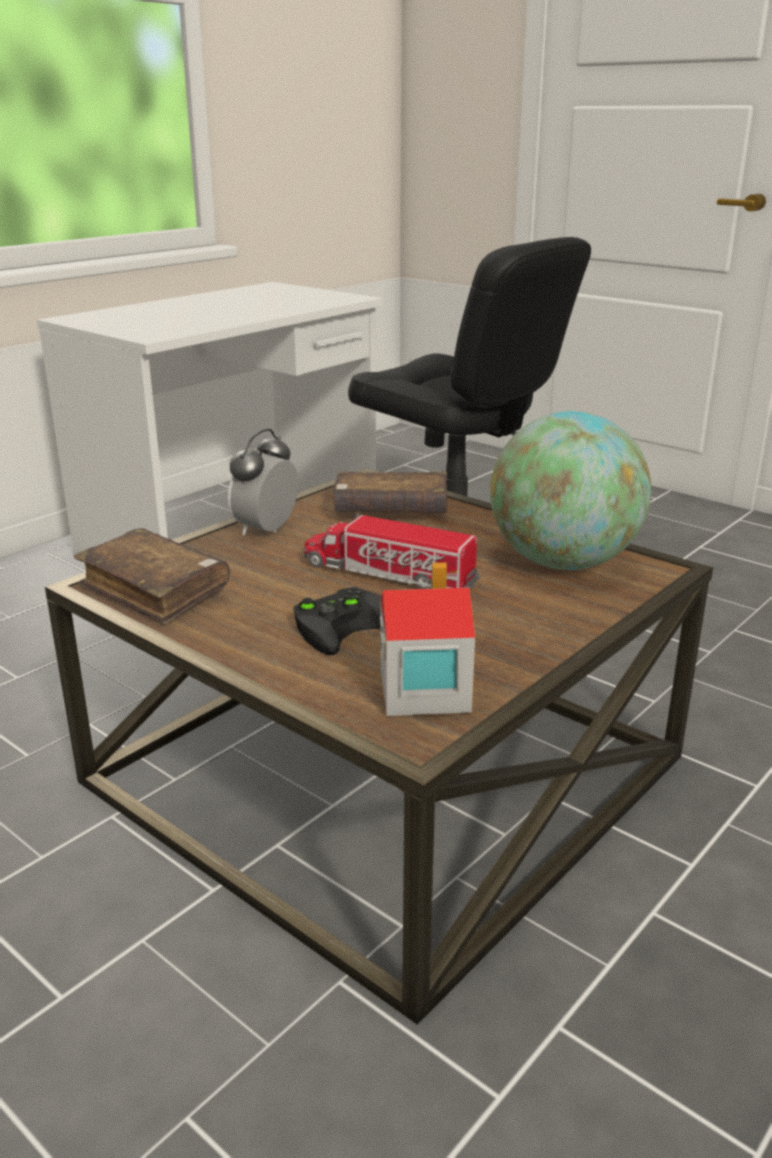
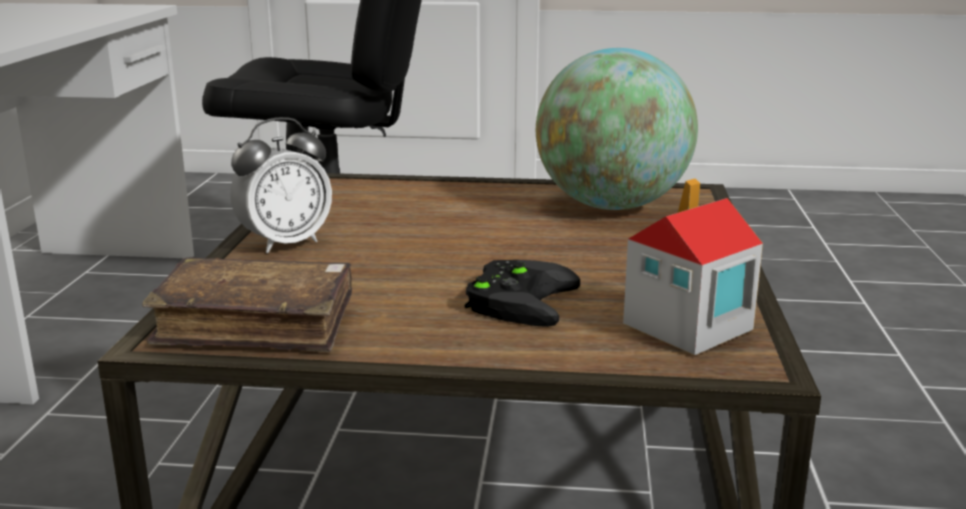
camera: 35 degrees left, 5 degrees down
(266, 530) = (285, 243): alarm clock -> alarm clock turned 120 degrees counterclockwise
(389, 574) = (481, 249): toy truck -> none
(391, 509) = (388, 199): brown book -> none

